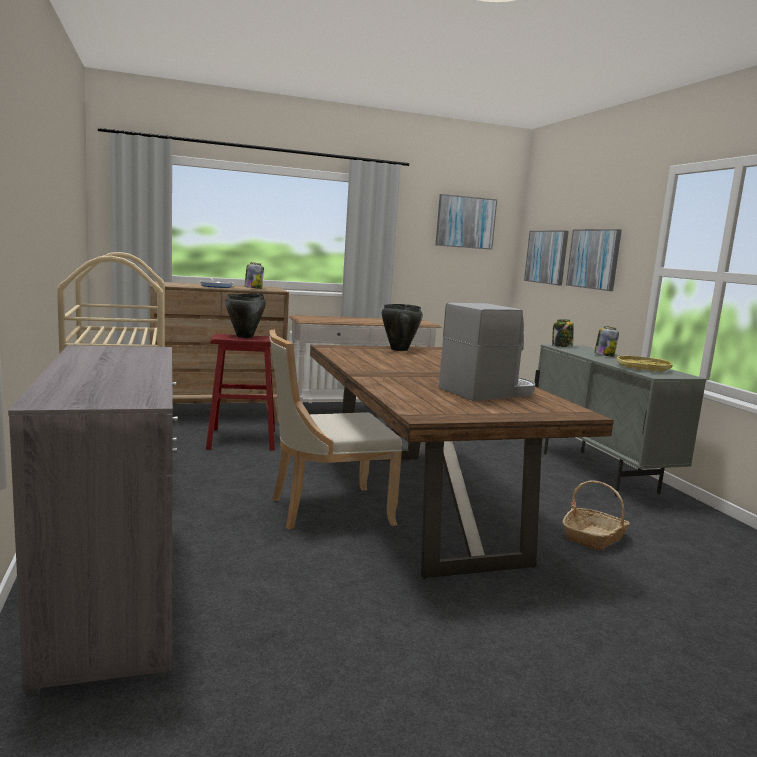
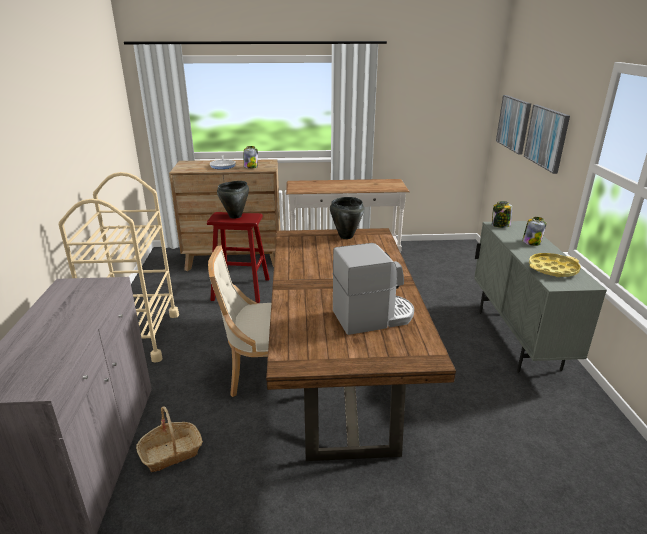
camera: 15 degrees right, 15 degrees up
(465, 222) = (443, 88): picture -> none
(594, 537) = (471, 424): basket -> basket (171, 453)

